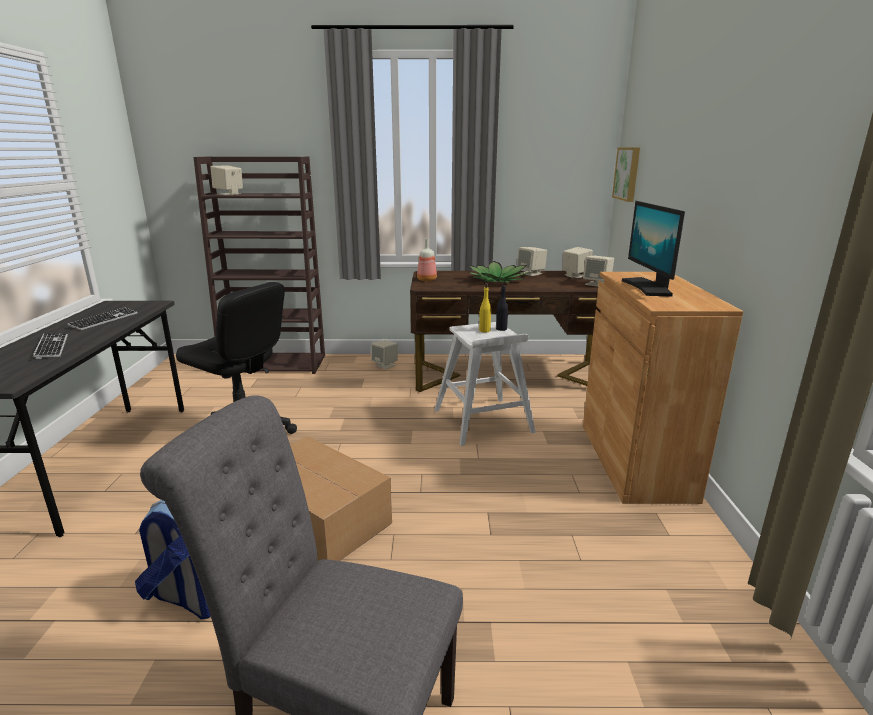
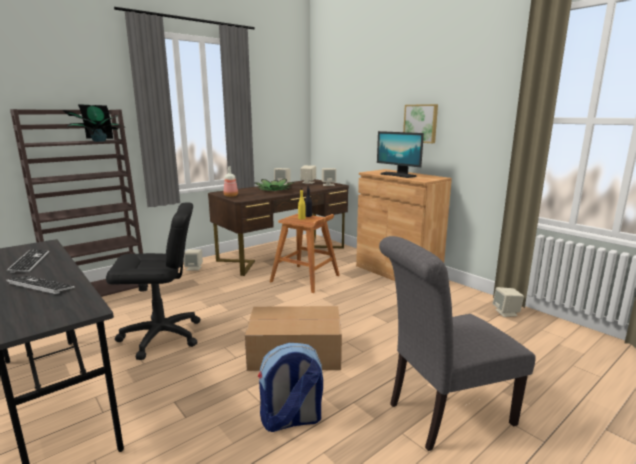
camera: 40 degrees left, 5 degrees down
(229, 194) = (44, 143): beige speaker -> beige speaker (506, 313)
(280, 194) = (98, 141): none -> potted plant
(483, 421) = (305, 278): white stool -> brown stool
(628, 173) = (325, 120): picture -> picture (421, 123)

